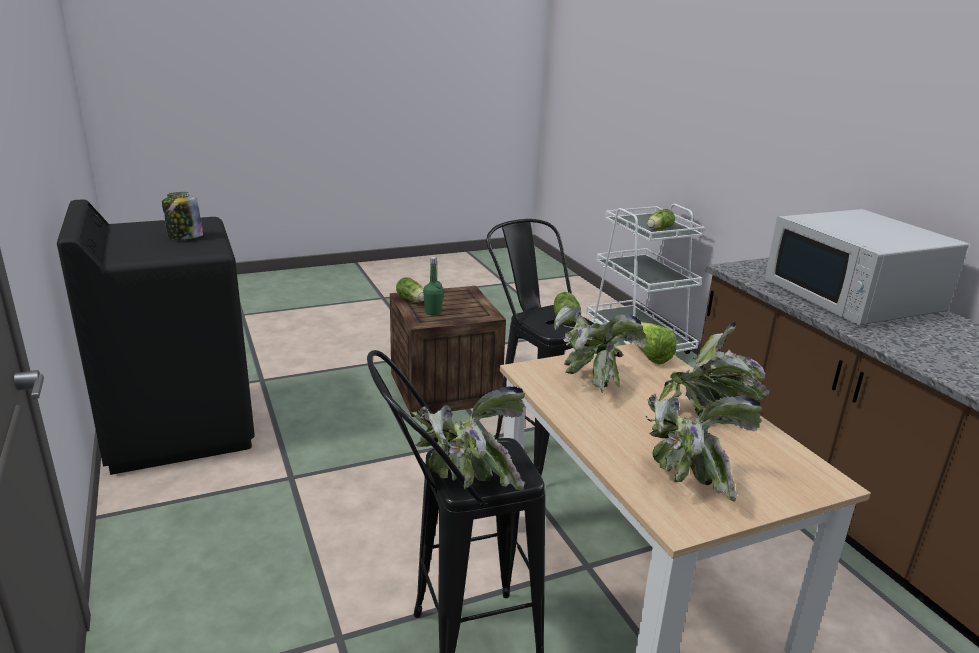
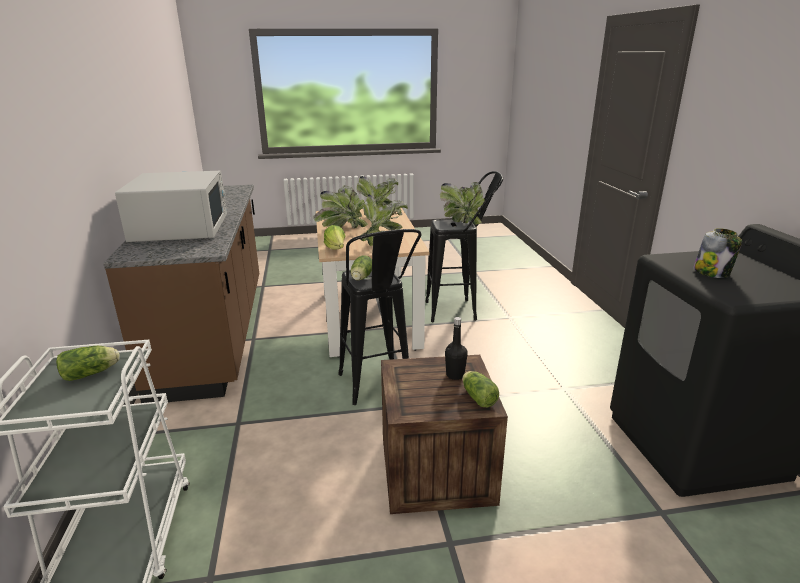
camera: 165 degrees left, 0 degrees up
(433, 312) = (455, 375): green bottle -> black bottle

